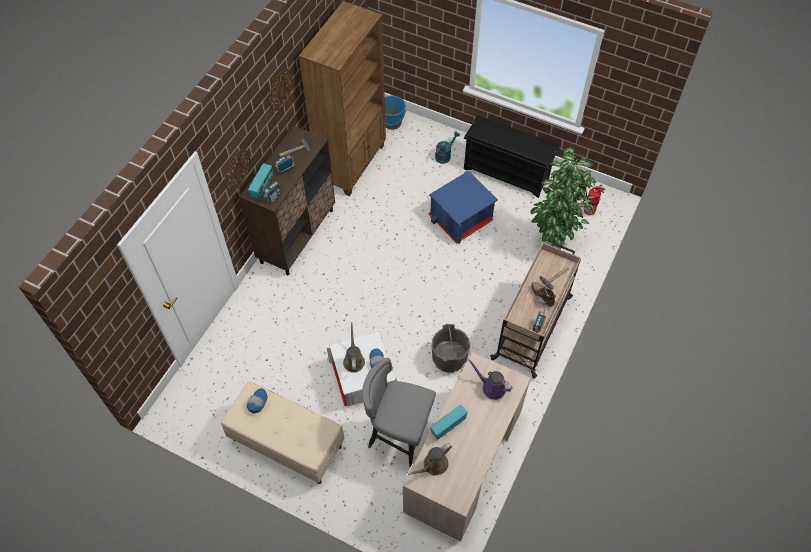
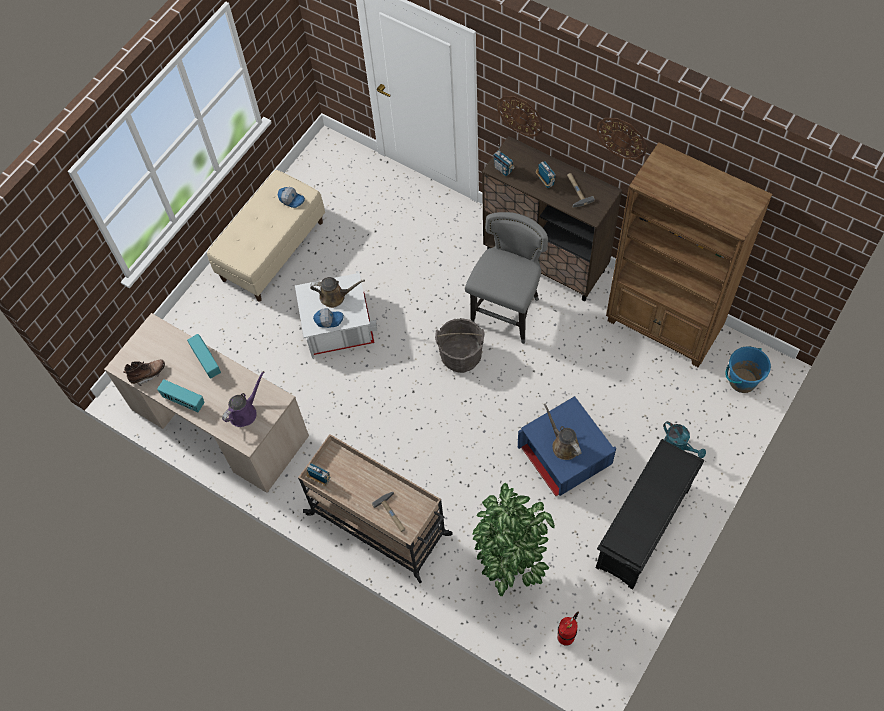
camera: 100 degrees right, 5 degrees up
(262, 187) = (520, 158): radio -> radio (184, 401)
(399, 437) = (259, 358): grey stool -> grey stool (507, 314)
(433, 465) = (165, 343): brown watering can -> brown watering can (563, 444)
(449, 358) = (349, 419): grey bucket -> grey bucket (461, 355)
(542, 297) = (363, 491): brown boot -> brown boot (148, 374)

